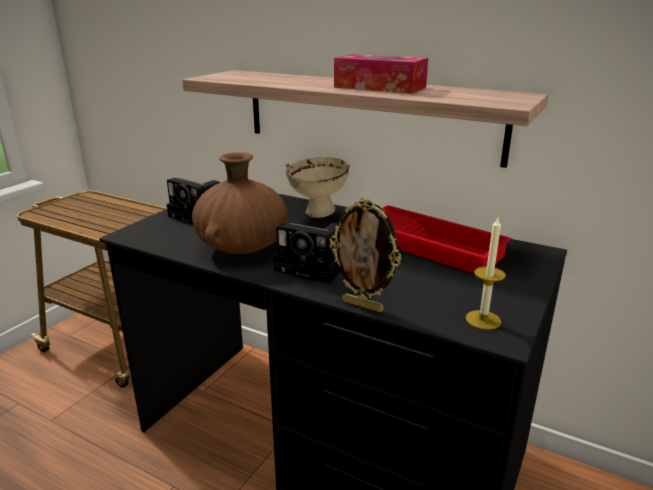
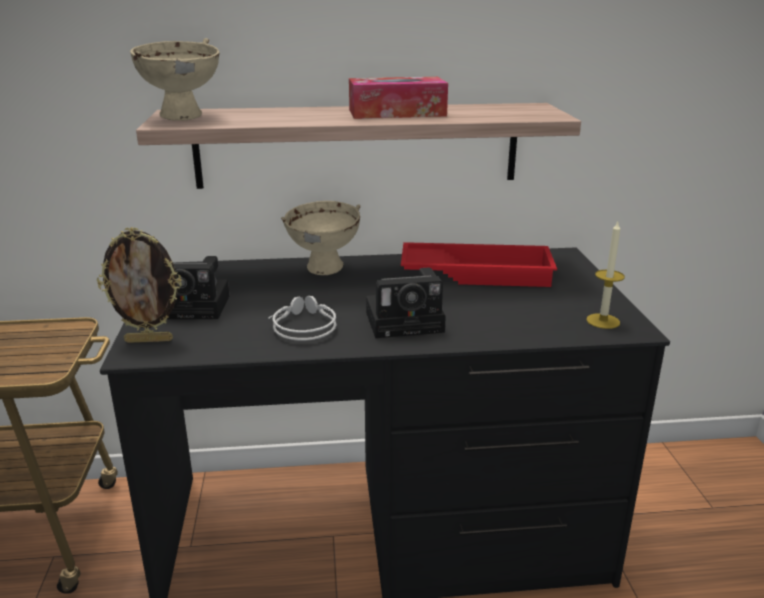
camera: 35 degrees left, 0 degrees up
(229, 75) = (184, 117): none -> beige bowl
(242, 247) = (302, 326): brown vase -> grey headphones
(363, 305) = (503, 341): picture frame -> picture frame (149, 340)

